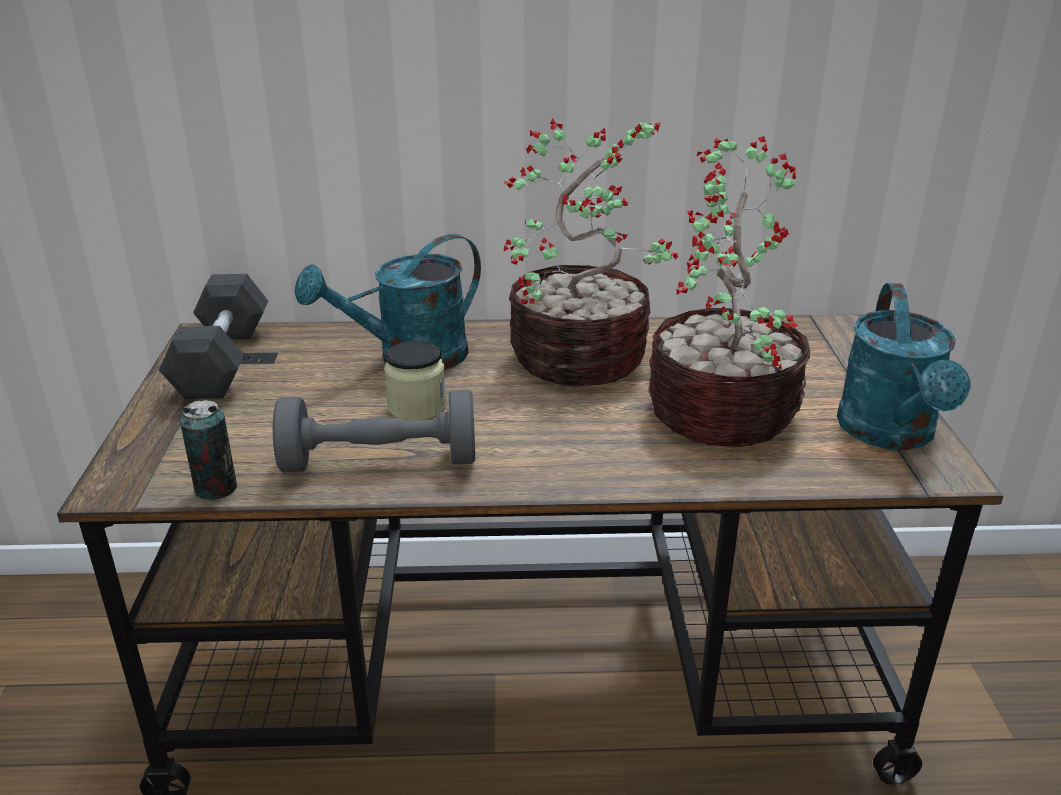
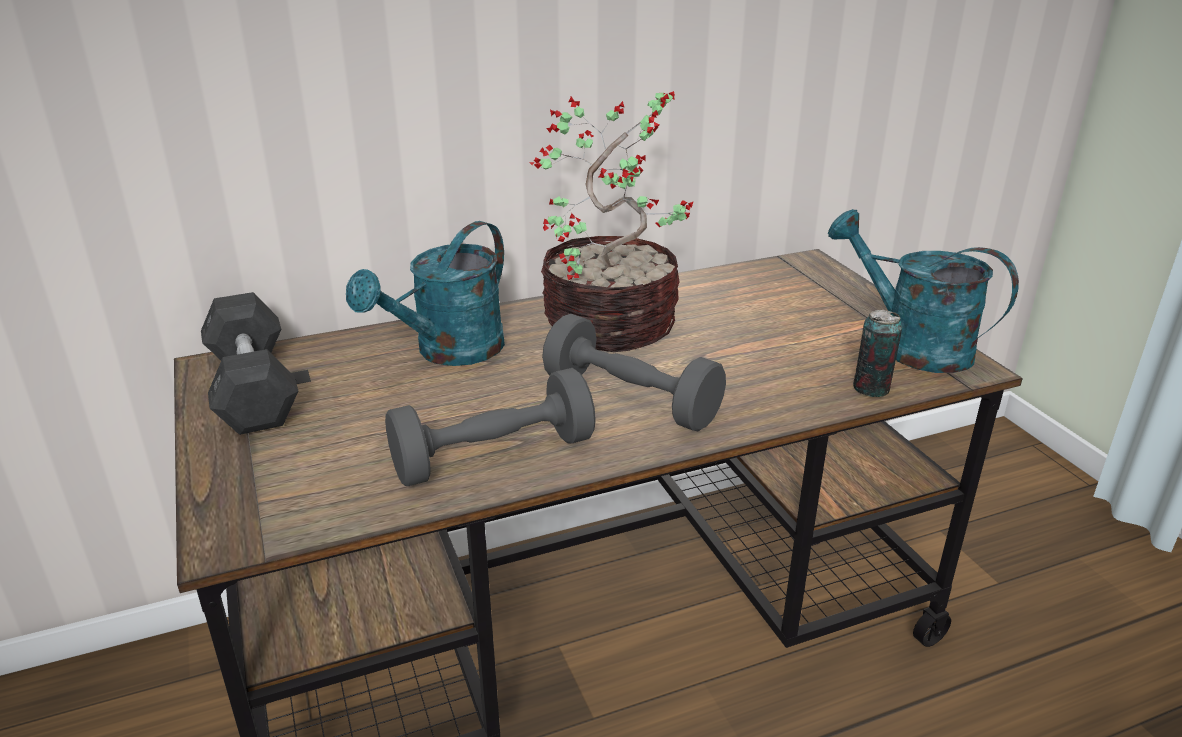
camera: 20 degrees left, 0 degrees up
(216, 488) = (342, 518): can -> can (871, 388)
(417, 407) = (491, 397): jar -> none
(546, 434) = (631, 399): none -> grey dumbbell
(720, 409) = (763, 349): potted plant -> none
(891, 434) = (910, 345): turquoise watering can -> turquoise watering can turned 150 degrees clockwise

